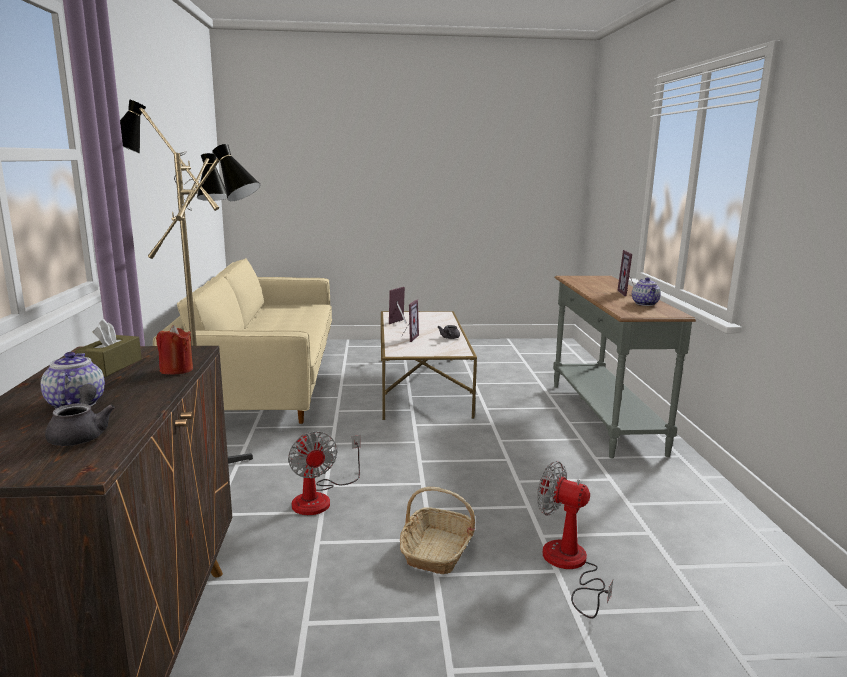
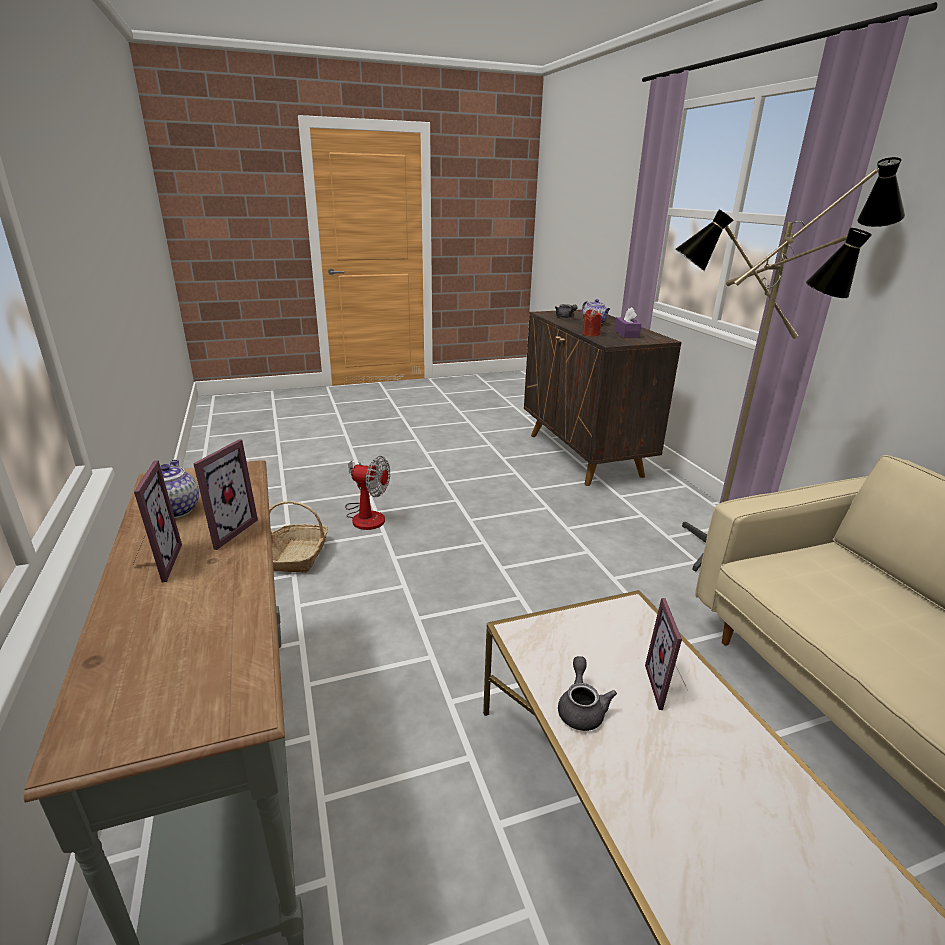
camera: 165 degrees right, 10 degrees up
(111, 366) = (626, 334): brown tissue box -> purple tissue box
(320, 498) = (580, 539): fan -> none
(400, 322) = (788, 813): picture frame -> picture frame (224, 531)
(437, 551) = (461, 512): basket -> basket (298, 555)

